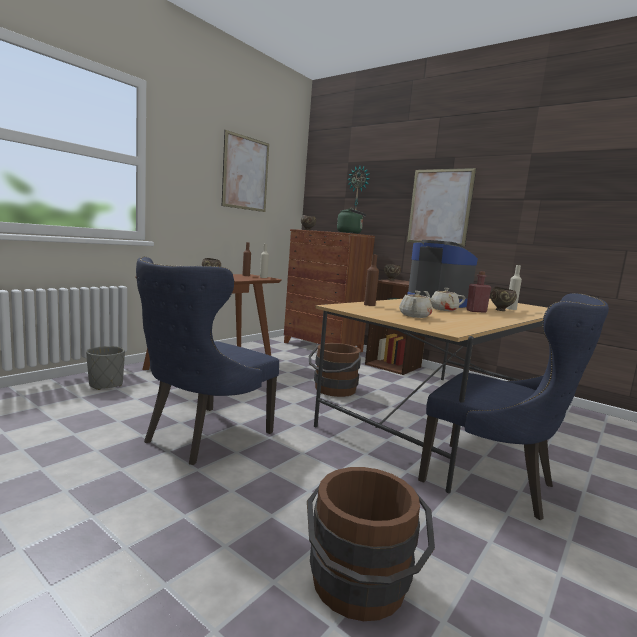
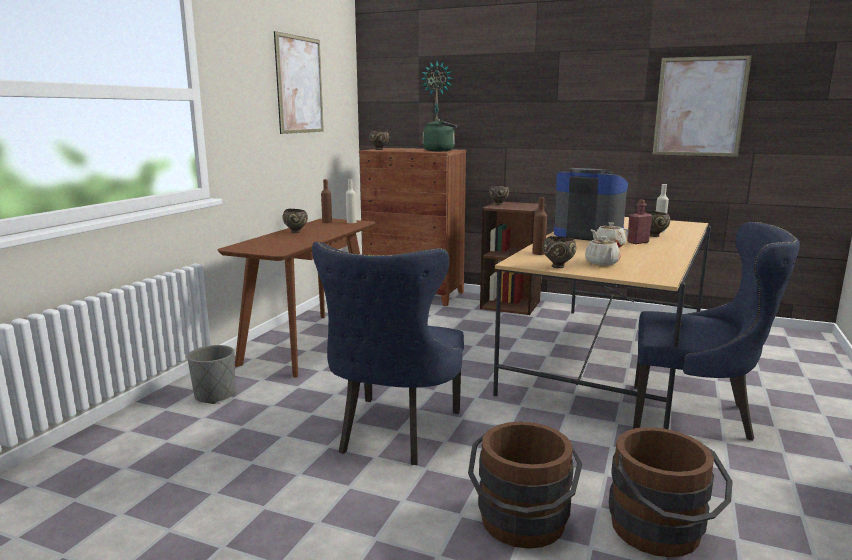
camera: 15 degrees left, 5 degrees up
(333, 390) = (475, 349): brown bucket -> brown bucket (521, 526)
(369, 312) = (558, 266): none -> brown bowl
(439, 207) = (546, 112): picture -> picture (699, 107)

